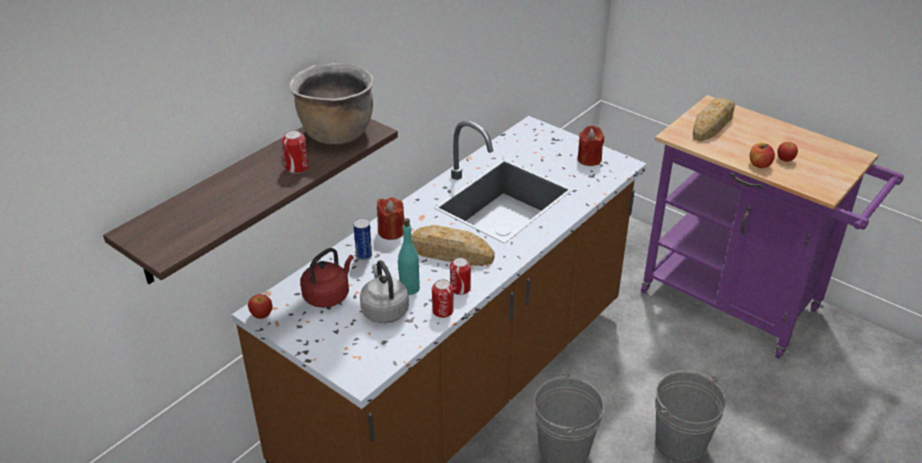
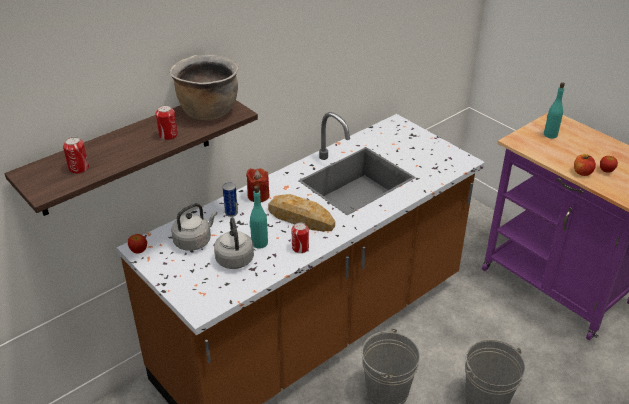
camera: 10 degrees right, 0 degrees up
(328, 295) = (194, 241): red kettle -> grey kettle
(442, 311) = (281, 264): can -> can (79, 168)
(589, 159) = (436, 154): red candle -> none
(712, 124) = (550, 135): bread -> turquoise bottle

